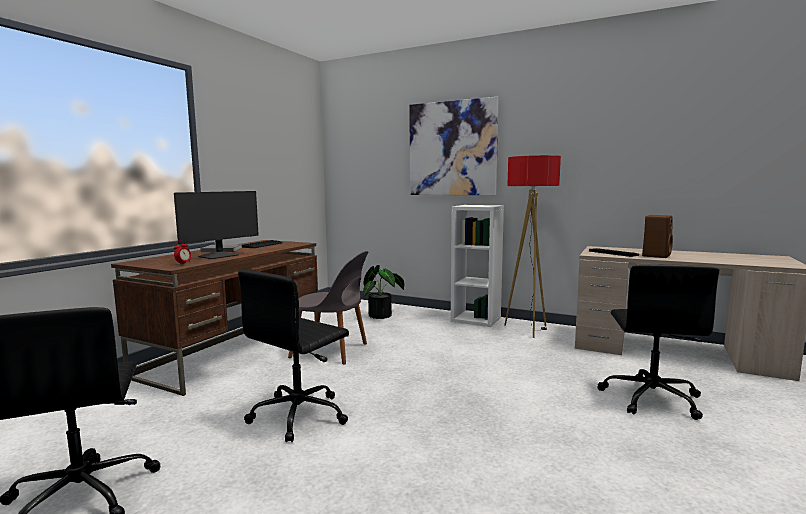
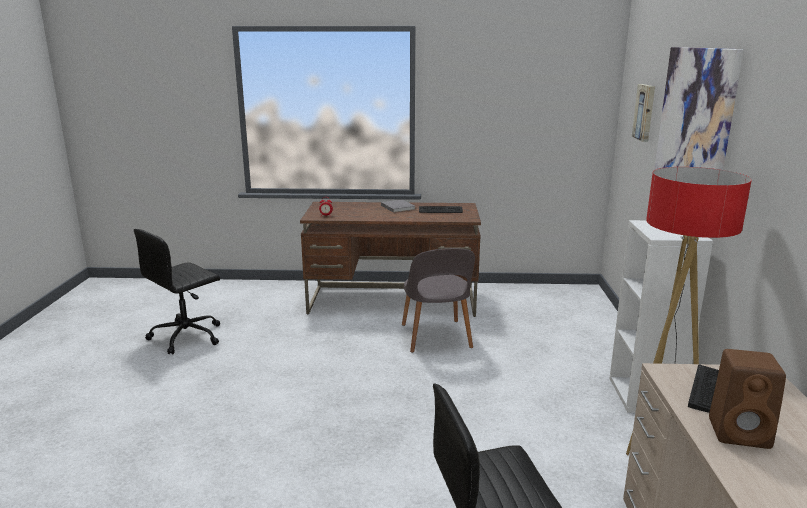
camera: 65 degrees right, 10 degrees up
(219, 256) = (368, 214): monitor -> none
(300, 415) = (304, 364): black office chair -> none
(375, 153) = (645, 112): none -> picture
(383, 315) = (571, 332): potted plant -> none

